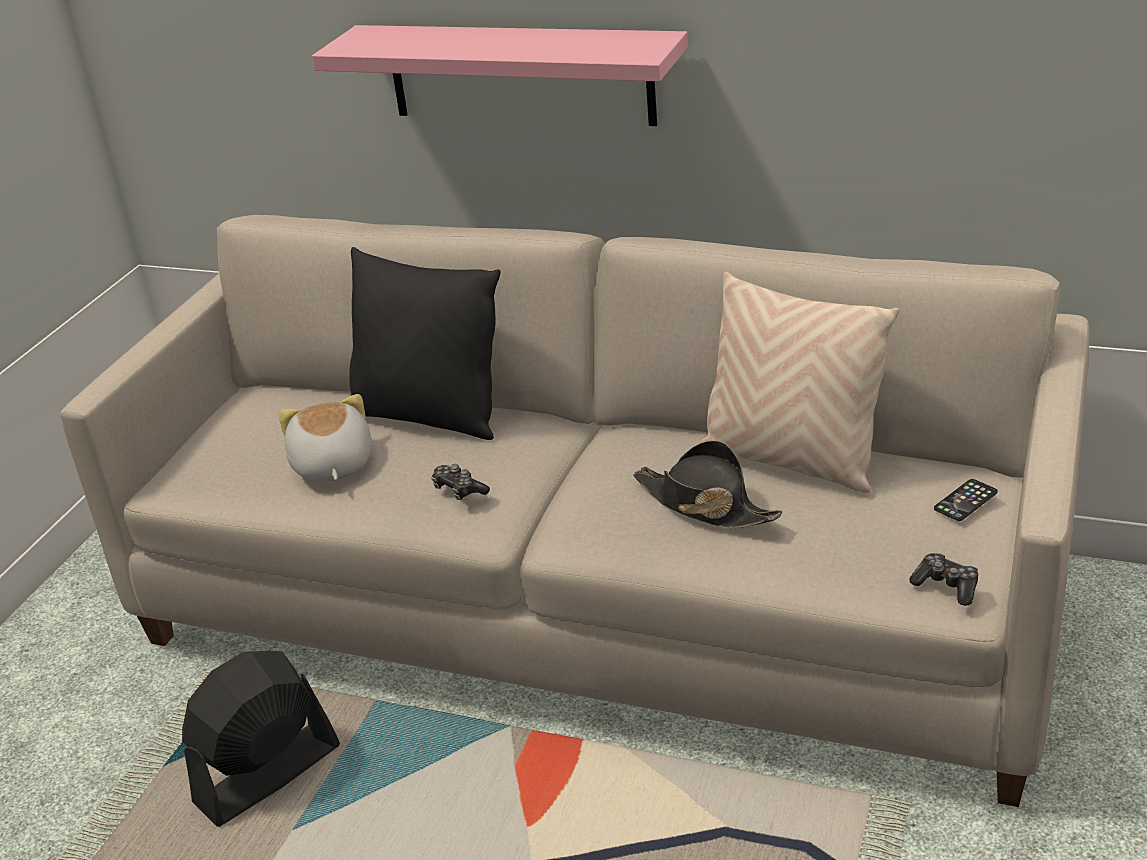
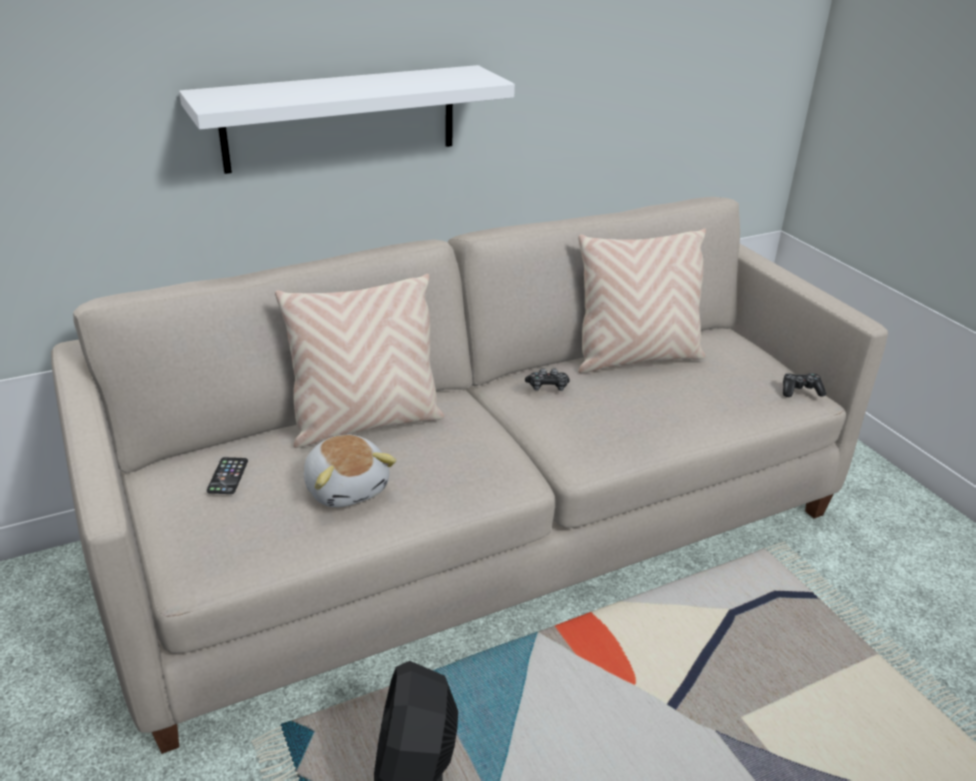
camera: 50 degrees left, 0 degrees up
(331, 466) = (347, 487): plush toy -> plush toy turned 150 degrees counterclockwise
(428, 417) = (366, 423): black pillow -> beige pillow
(459, 490) = (480, 458): game controller -> game controller (547, 387)
(519, 74) = (341, 118): pink shelf -> white shelf
(704, 504) = (641, 399): black hat -> none
(965, 501) = (743, 345): phone -> phone (227, 476)

